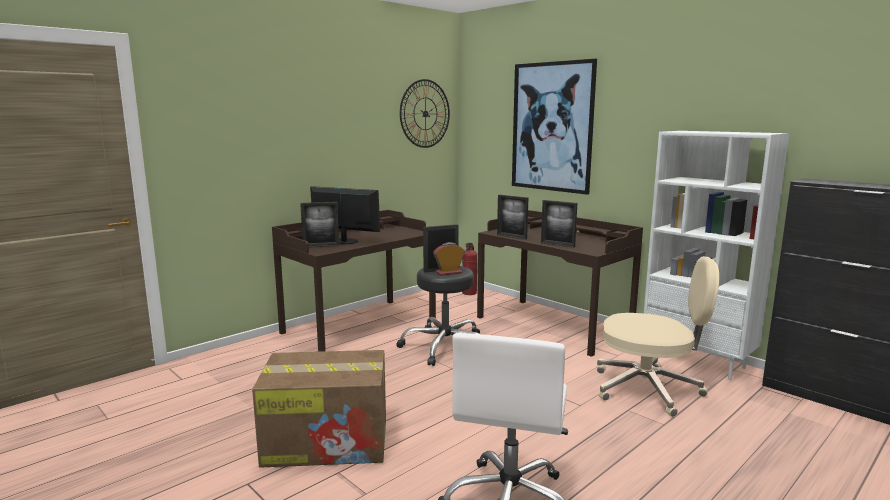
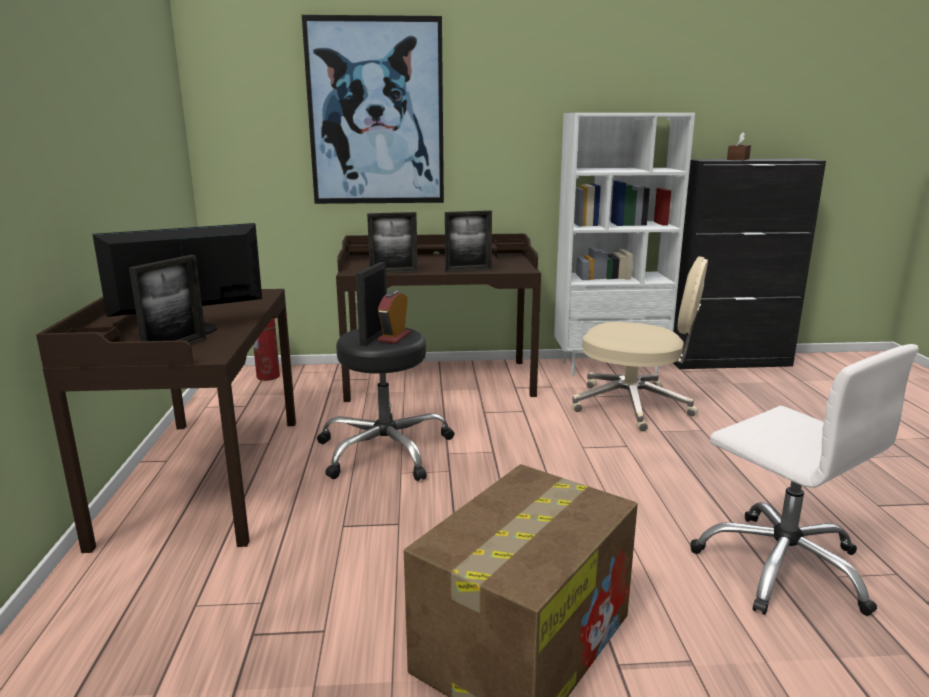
camera: 50 degrees left, 5 degrees up
(425, 113) = (156, 90): wall clock -> none
(649, 389) = (634, 406): beige office chair -> beige office chair turned 60 degrees clockwise
(852, 183) = (738, 159): none -> brown tissue box

